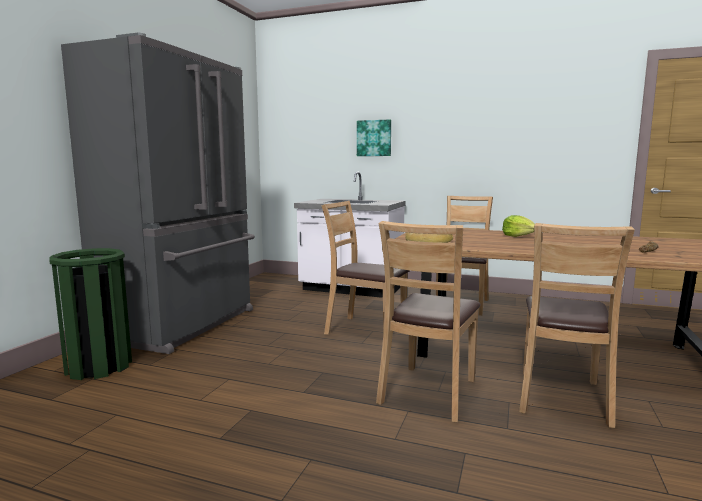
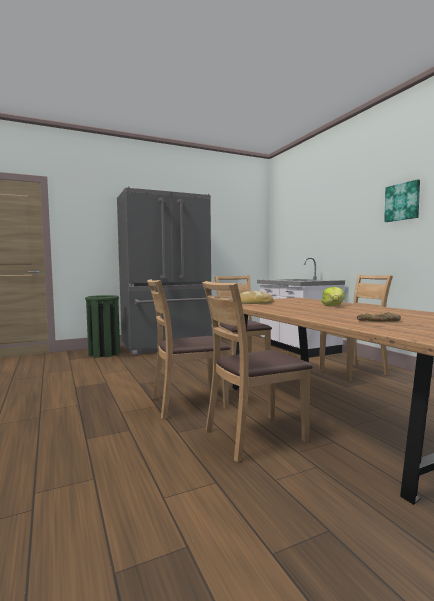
camera: 45 degrees right, 5 degrees down
(374, 138) = (327, 230): picture -> picture (402, 202)

